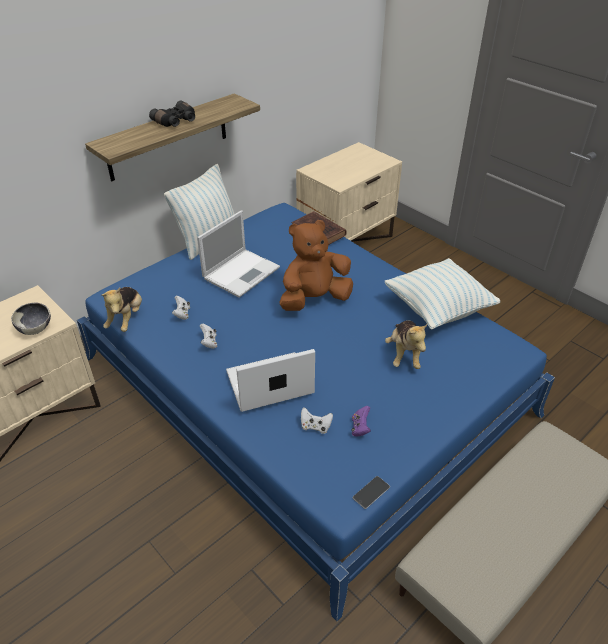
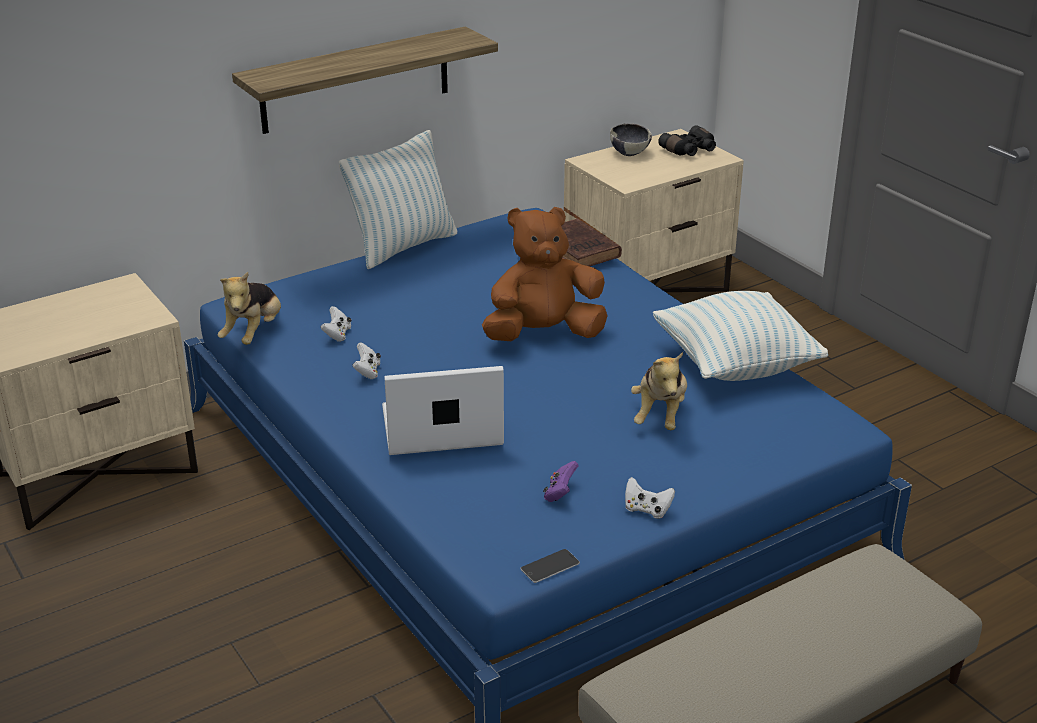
camera: 10 degrees right, 10 degrees down
(36, 329) = (121, 323): bowl -> bowl (629, 153)
(176, 122) = (367, 56): black binoculars -> black binoculars (690, 150)
(242, 272) = (442, 290): laptop -> none
(315, 426) = (494, 485): white game controller -> white game controller (647, 510)

